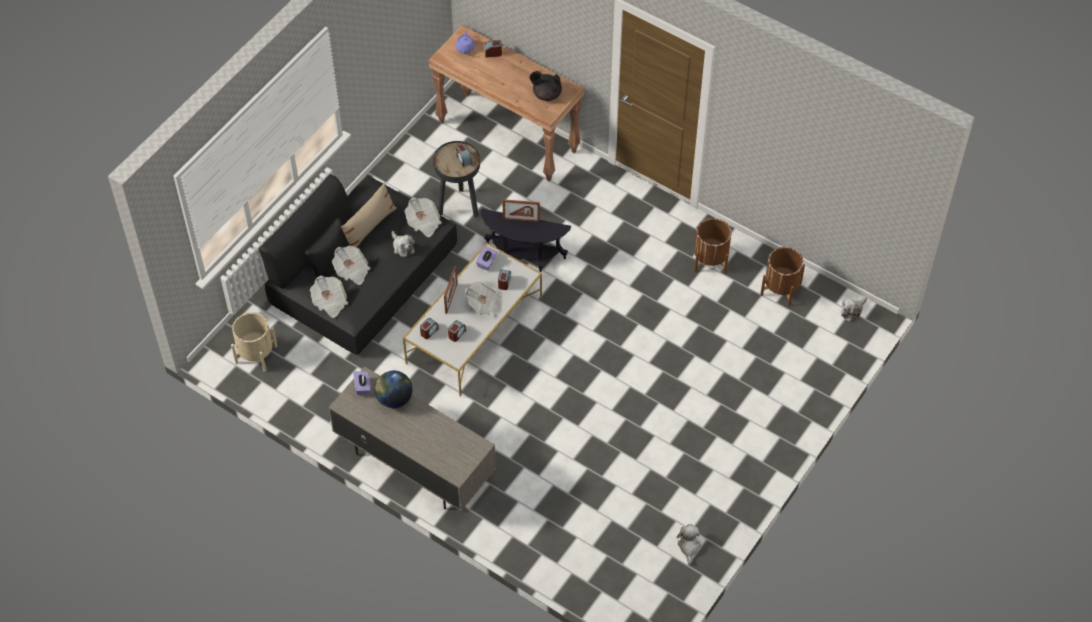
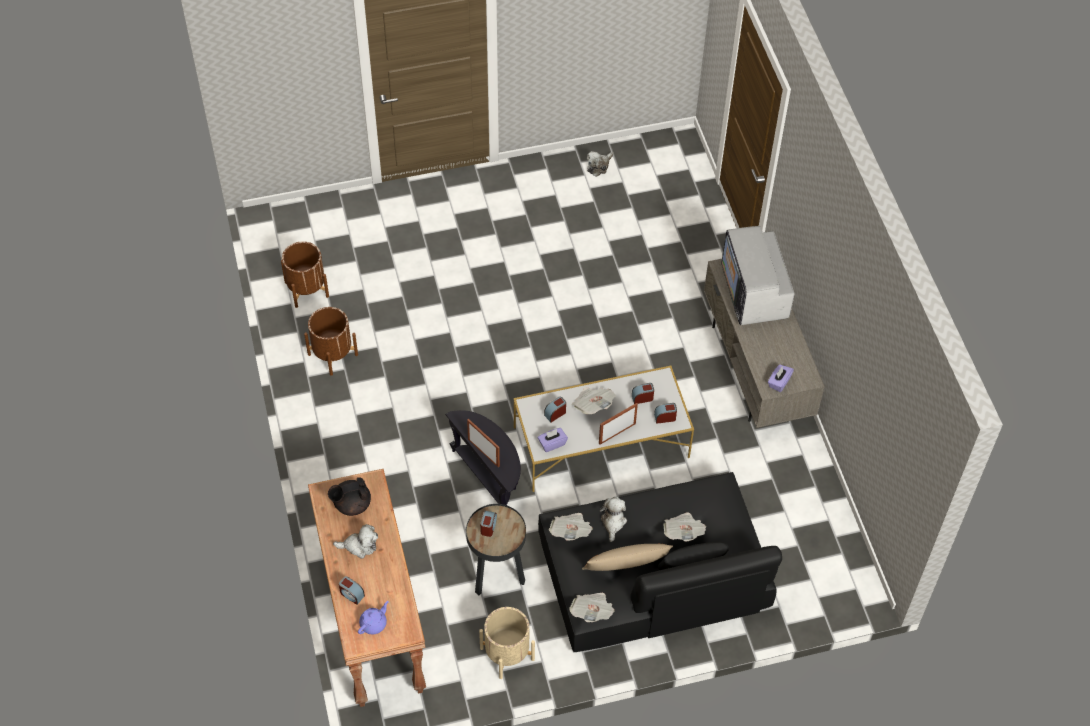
camera: 140 degrees left, 0 degrees up
(256, 354) = (821, 567): beige planter -> beige planter (507, 653)
(330, 302) = (730, 516): newspaper -> newspaper (592, 612)
(394, 399) = (760, 353): globe -> none
(437, 442) = (754, 294): none -> television
(546, 94) = (351, 504): black teapot -> black teapot turned 105 degrees clockwise
(852, 311) = (274, 232): plush toy -> plush toy (359, 546)

